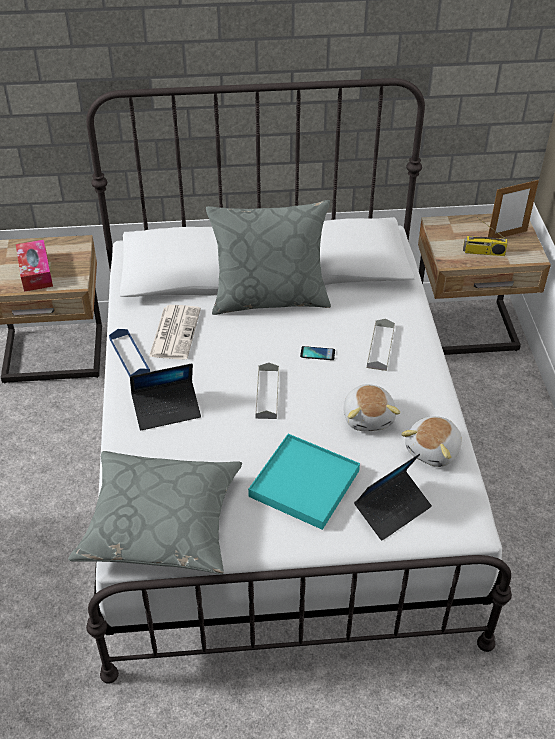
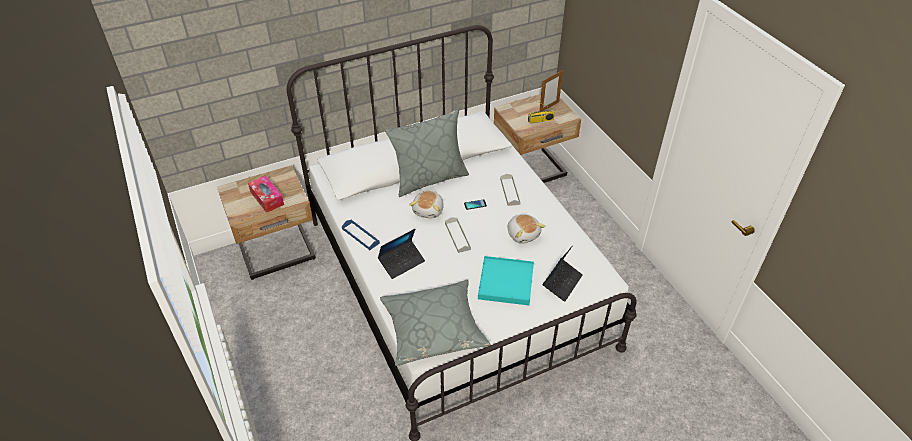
camera: 20 degrees left, 0 degrees up
(174, 332) = (381, 214): newspaper -> none
(434, 450) = (568, 243): plush toy -> plush toy (429, 210)

